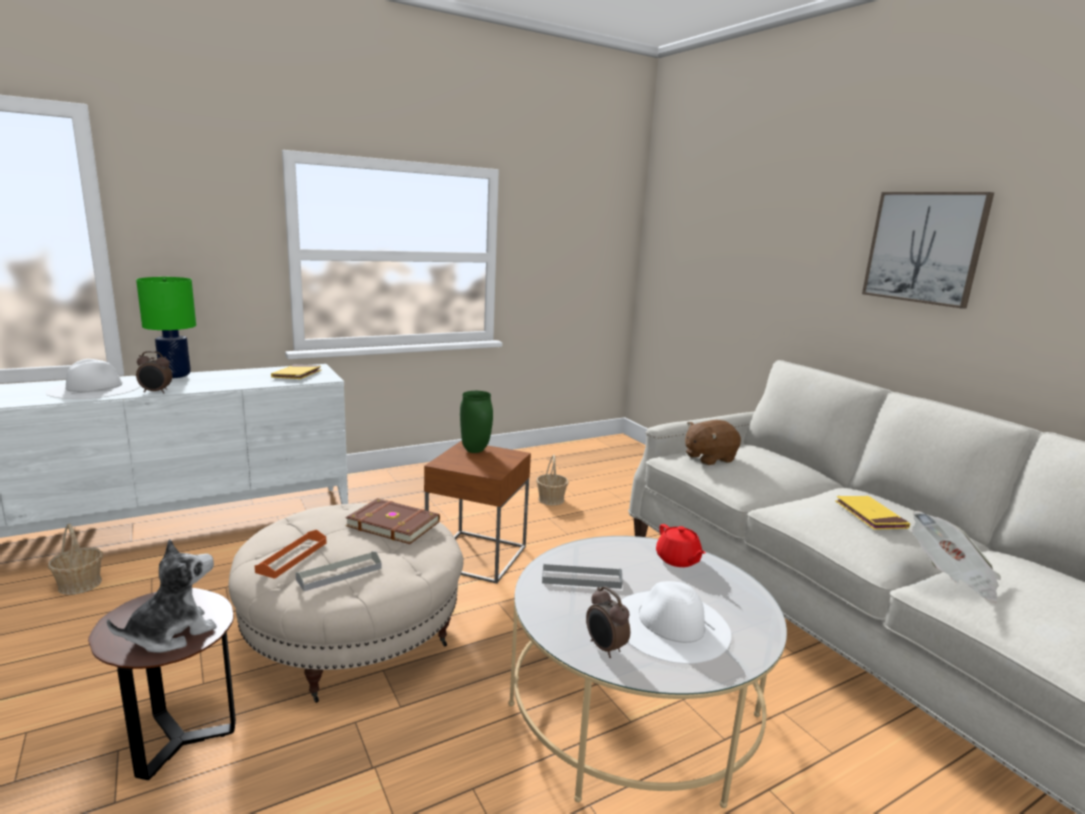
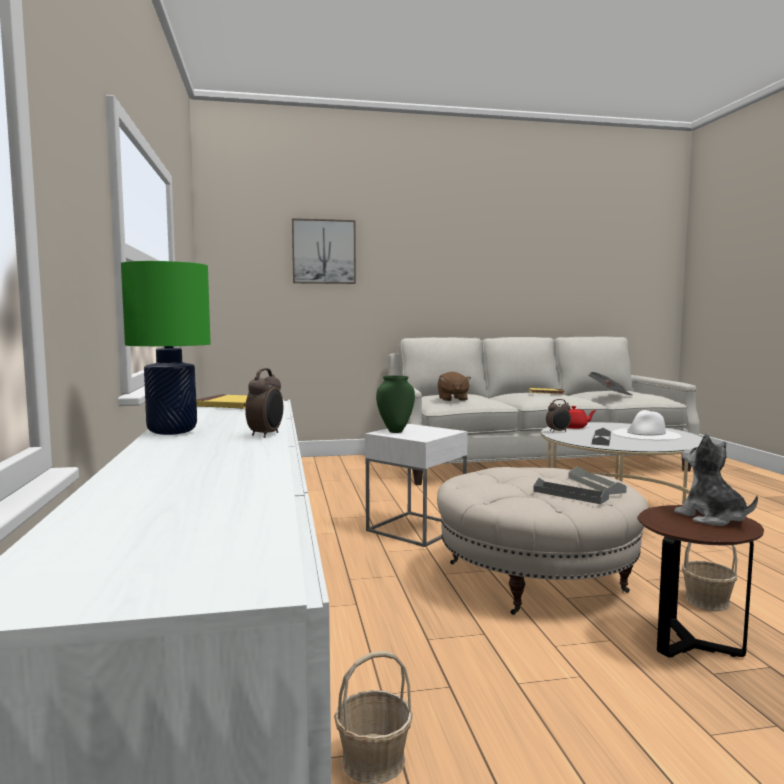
camera: 70 degrees left, 10 degrees down
(94, 388) = (204, 455): white hat -> none
(292, 557) = (570, 495): orange tray -> grey tray
(393, 523) = (505, 471): brown book -> none
(477, 556) = (416, 528): brown side table -> white side table
(551, 499) = (325, 497): basket -> basket (706, 601)
(604, 648) = (675, 443): alarm clock -> alarm clock (558, 432)
(924, 247) = (464, 259): picture -> picture (324, 252)

